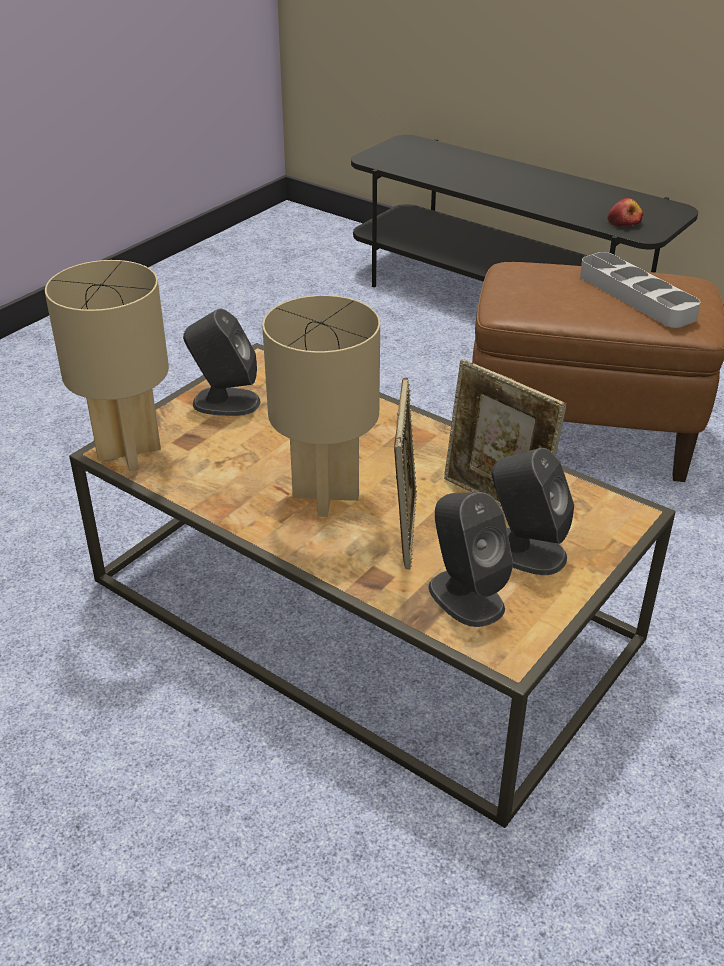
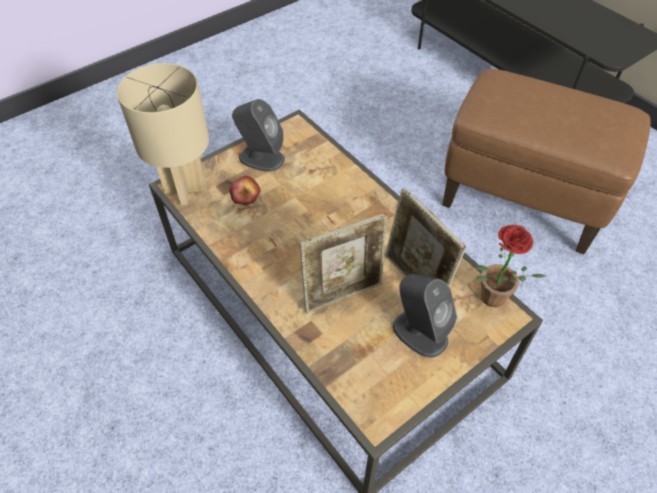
camera: 15 degrees right, 15 degrees up
(324, 496) = (299, 253): beige table lamp -> none
(405, 529) = (343, 294): picture frame -> picture frame turned 45 degrees clockwise
(465, 596) = (364, 362): grey speaker -> none
(601, 503) = (490, 301): none -> potted plant
(624, 222) = (599, 44): apple -> apple (245, 196)
(636, 296) = (580, 120): grey tray -> none

